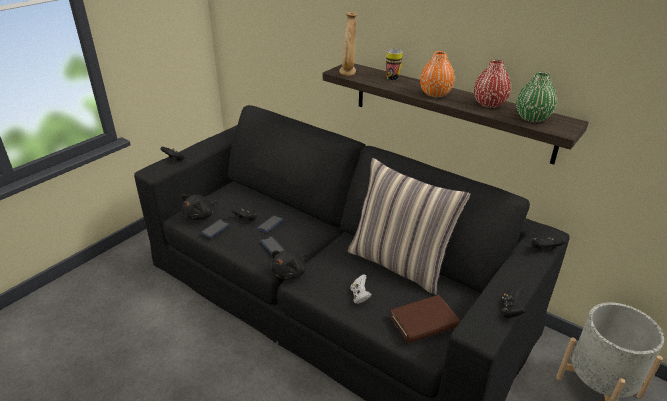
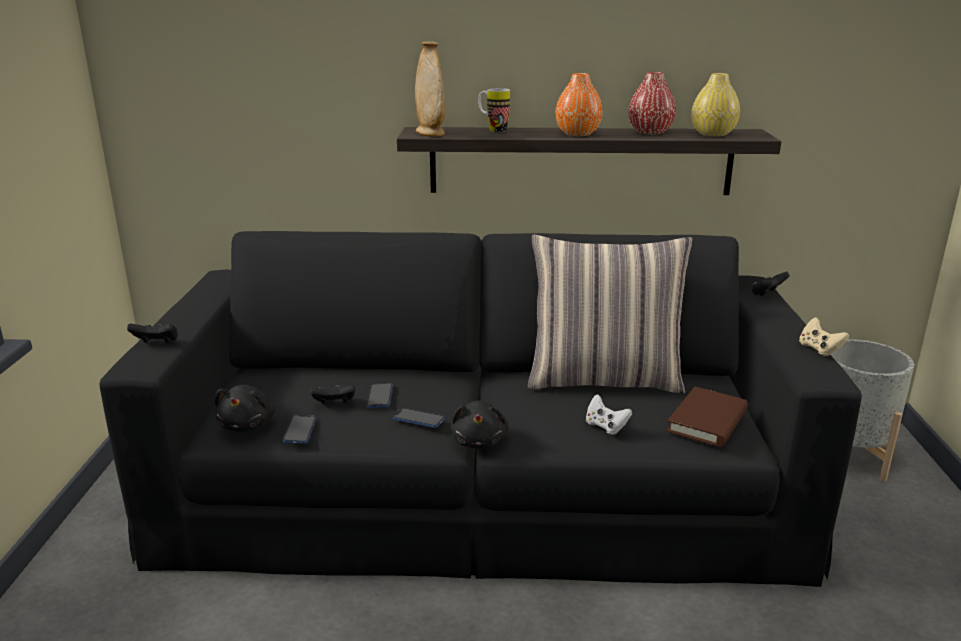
camera: 35 degrees left, 10 degrees down
(510, 310) = (819, 349): black game controller -> beige game controller
(532, 118) = (713, 134): green vase -> yellow vase

